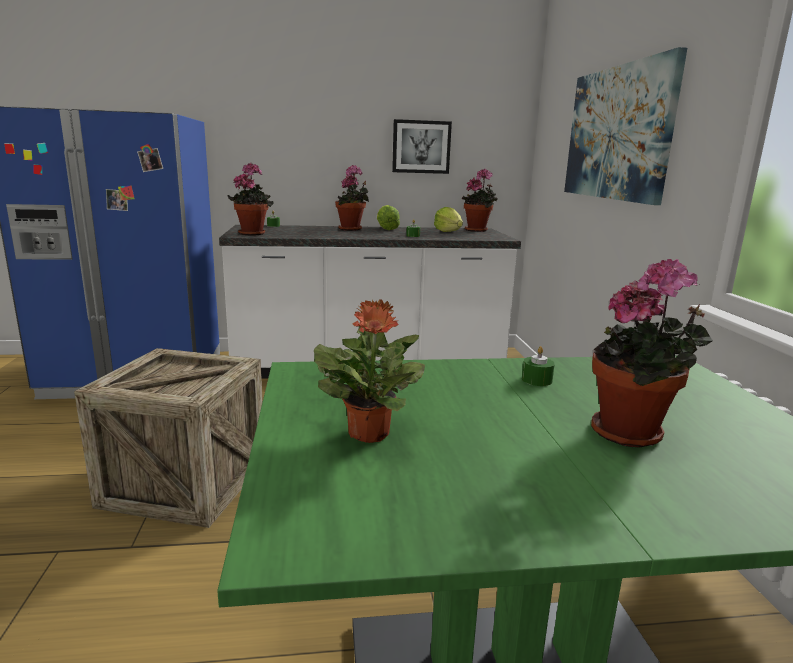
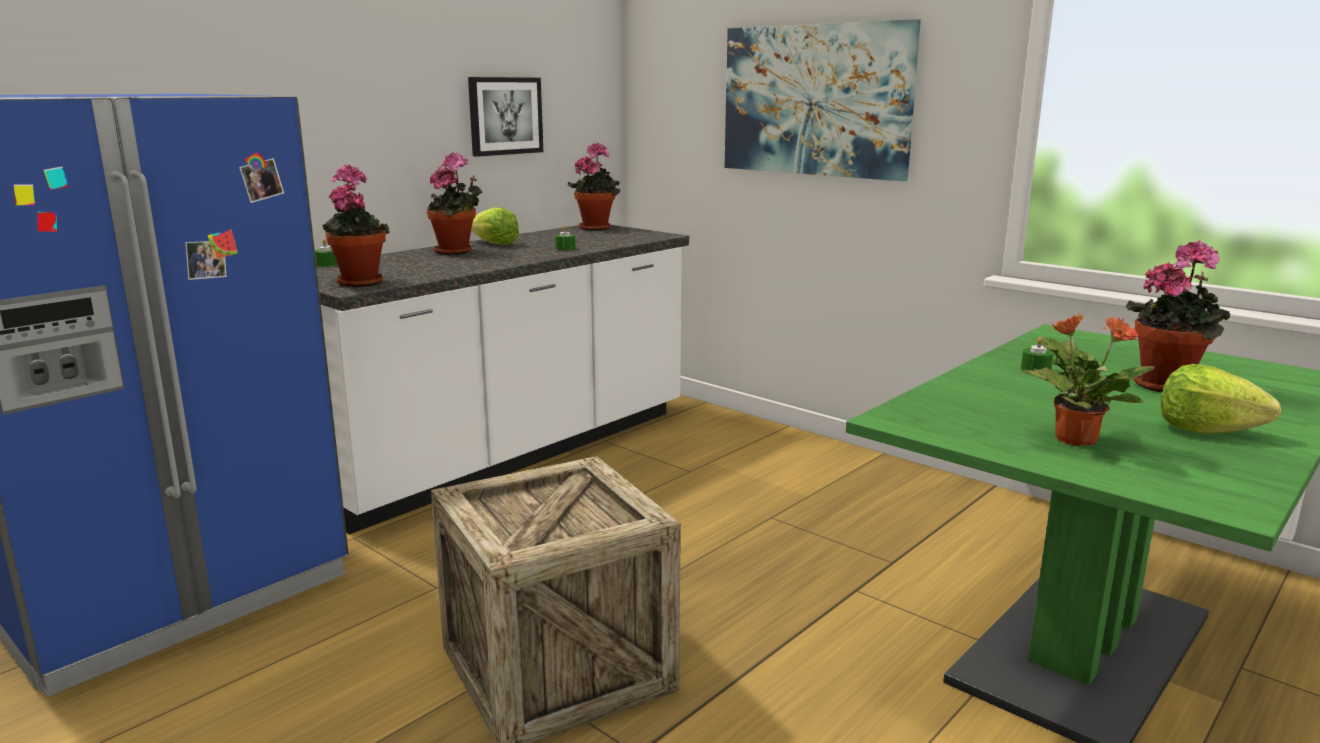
camera: 40 degrees left, 0 degrees up
(448, 232) = (577, 235): lettuce -> lettuce (1206, 430)

